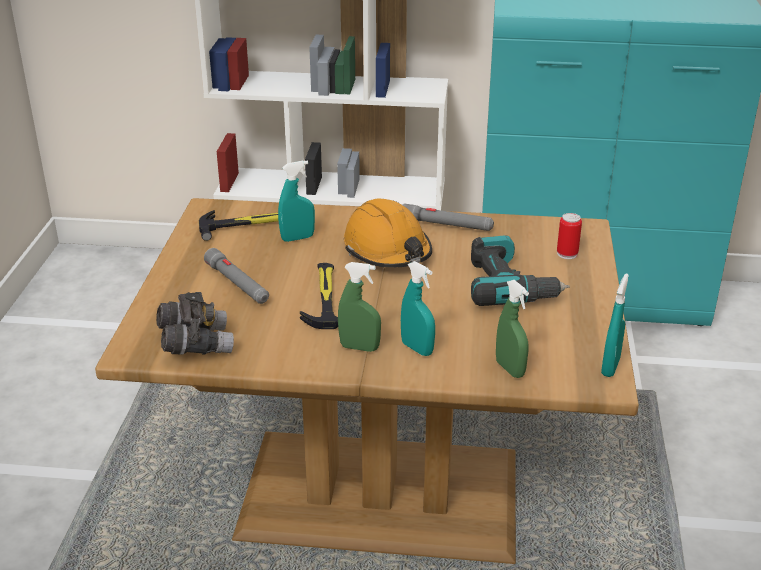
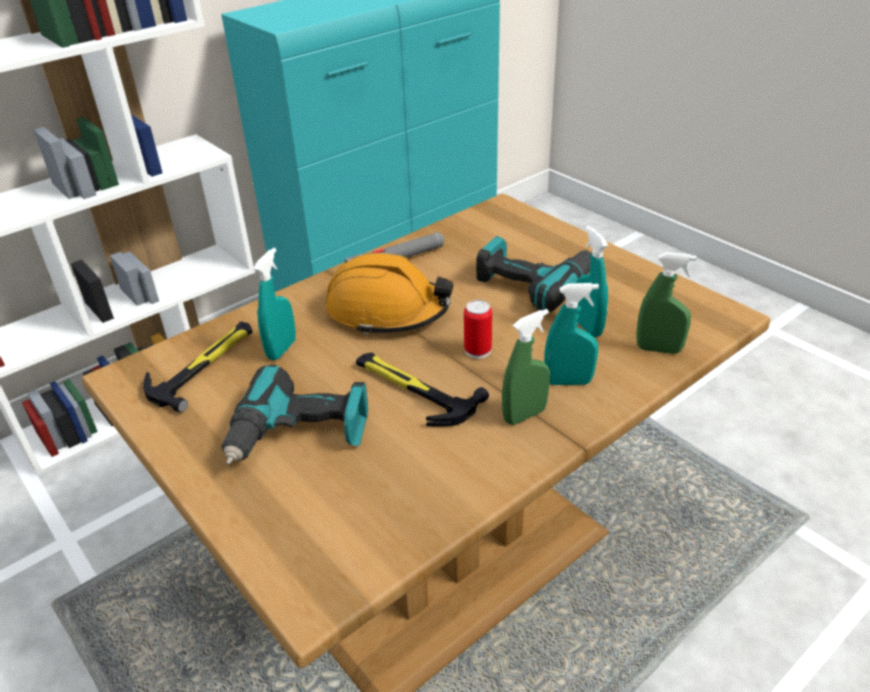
camera: 45 degrees left, 5 degrees up
(195, 344) = (370, 532): grey binoculars -> none
(237, 284) = (300, 434): grey flashlight -> power drill
(567, 254) = (526, 233): can -> can (477, 350)
(610, 367) = (709, 301): turquoise spray bottle -> turquoise spray bottle (587, 327)

